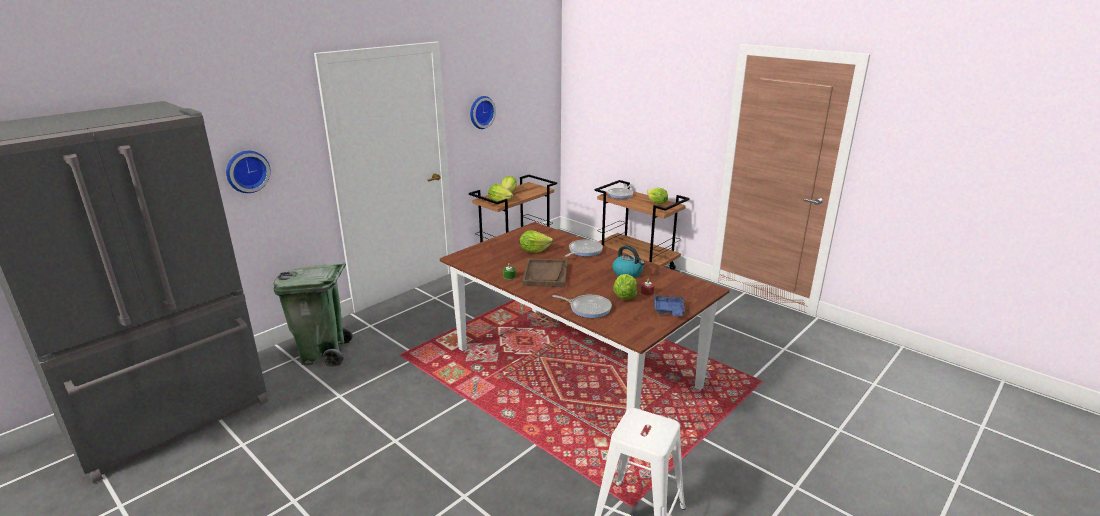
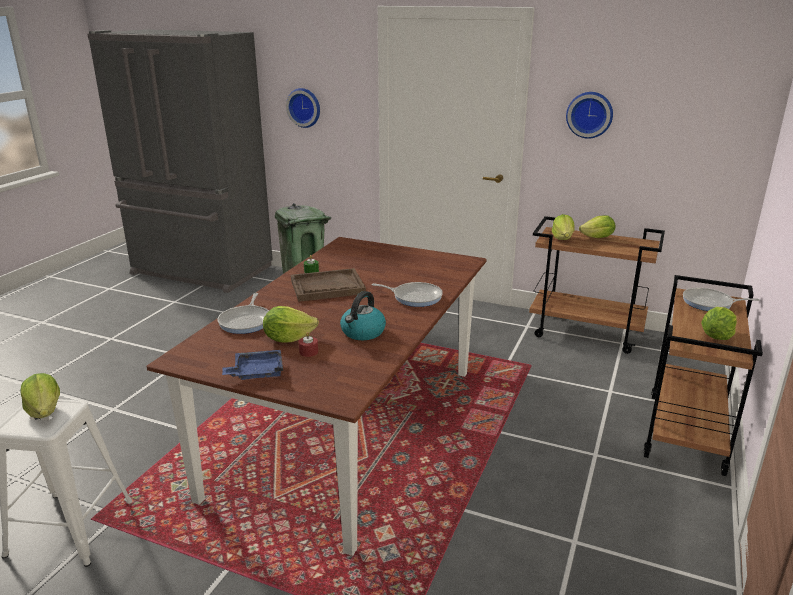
camera: 70 degrees right, 0 degrees up
(534, 250) = (392, 271): lettuce -> lettuce (45, 411)

